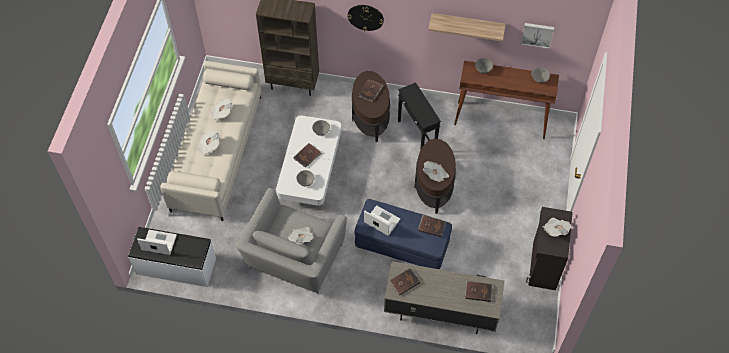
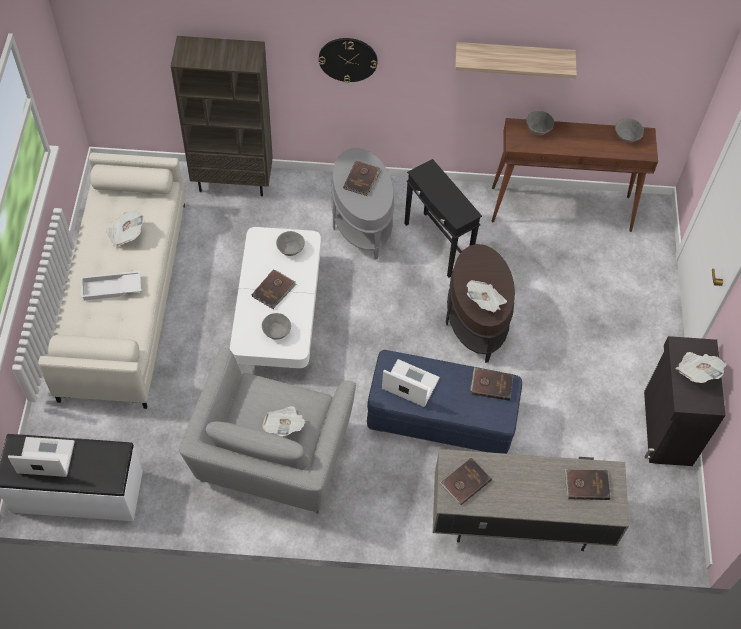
camera: 10 degrees left, 0 degrees up
(208, 146) = (111, 289): newspaper -> white tray
(370, 118) = (361, 223): brown side table -> grey side table
(537, 34) = (625, 64): picture -> none

